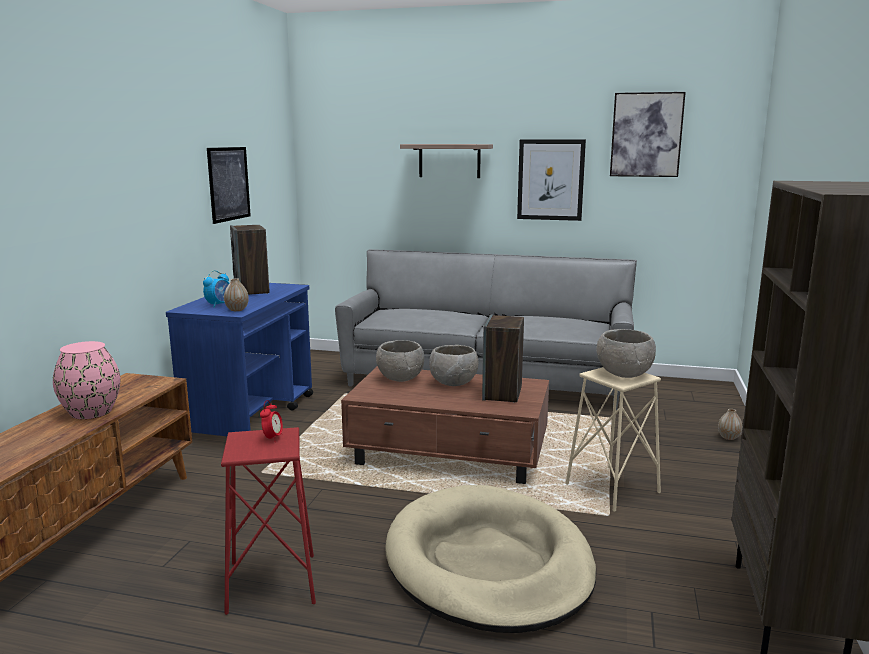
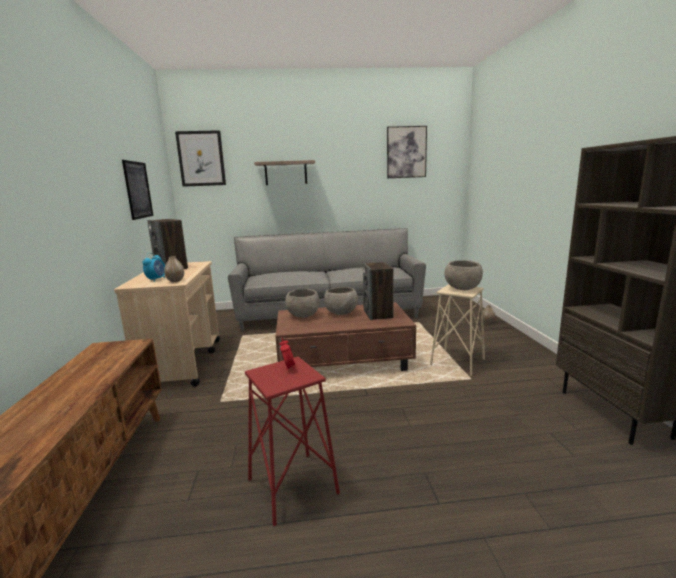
camera: 20 degrees left, 0 degrees up
(91, 412) = (85, 380): pink vase -> none
(252, 416) = (183, 362): blue cart -> beige cart
(488, 563) = (431, 428): beige dog bed -> none
(550, 180) = (352, 182): picture -> picture (201, 159)

